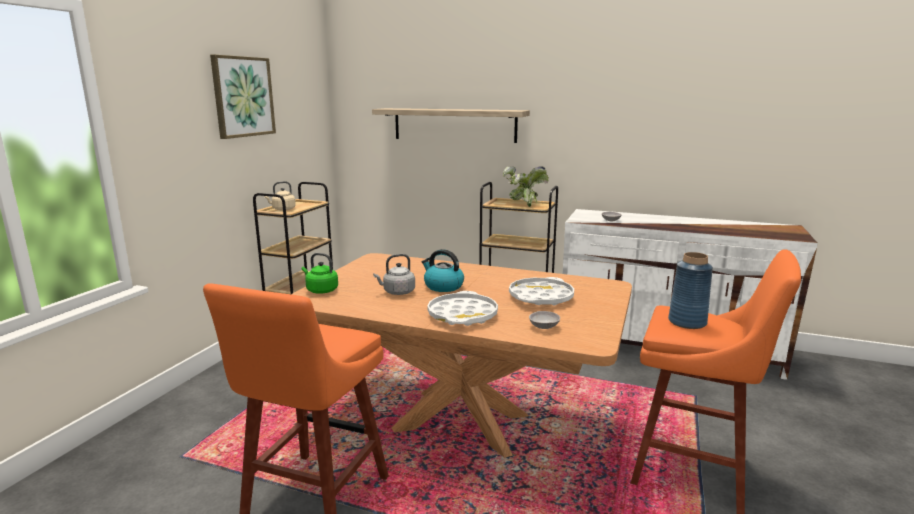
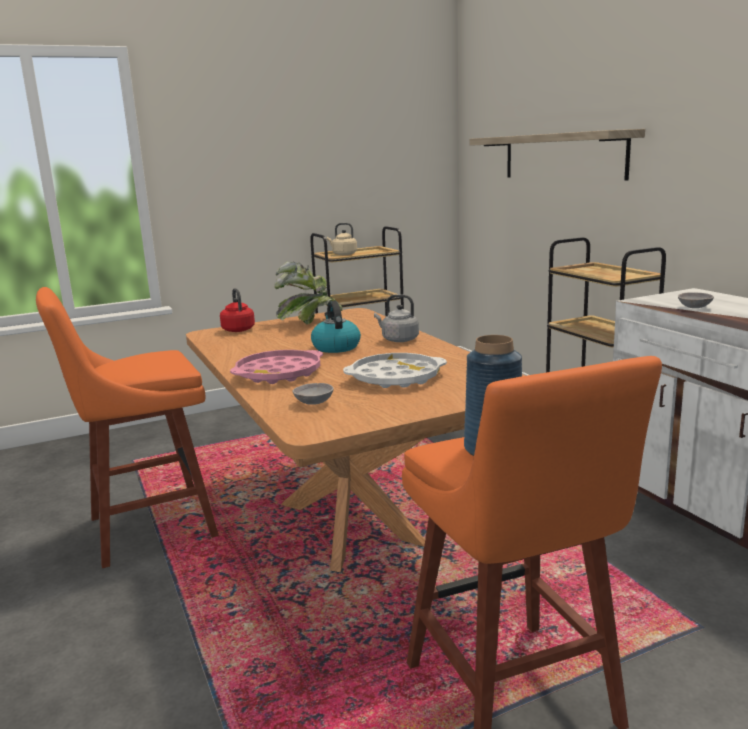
camera: 45 degrees right, 0 degrees up
(243, 97) = (311, 129): picture -> none
(320, 290) = (238, 329): green kettle -> red kettle
(397, 292) = (285, 343): grey kettle -> grey kettle (398, 339)
(462, 315) = (279, 373): white tray -> pink tray
(523, 205) = (606, 274): potted plant -> potted plant (309, 321)

